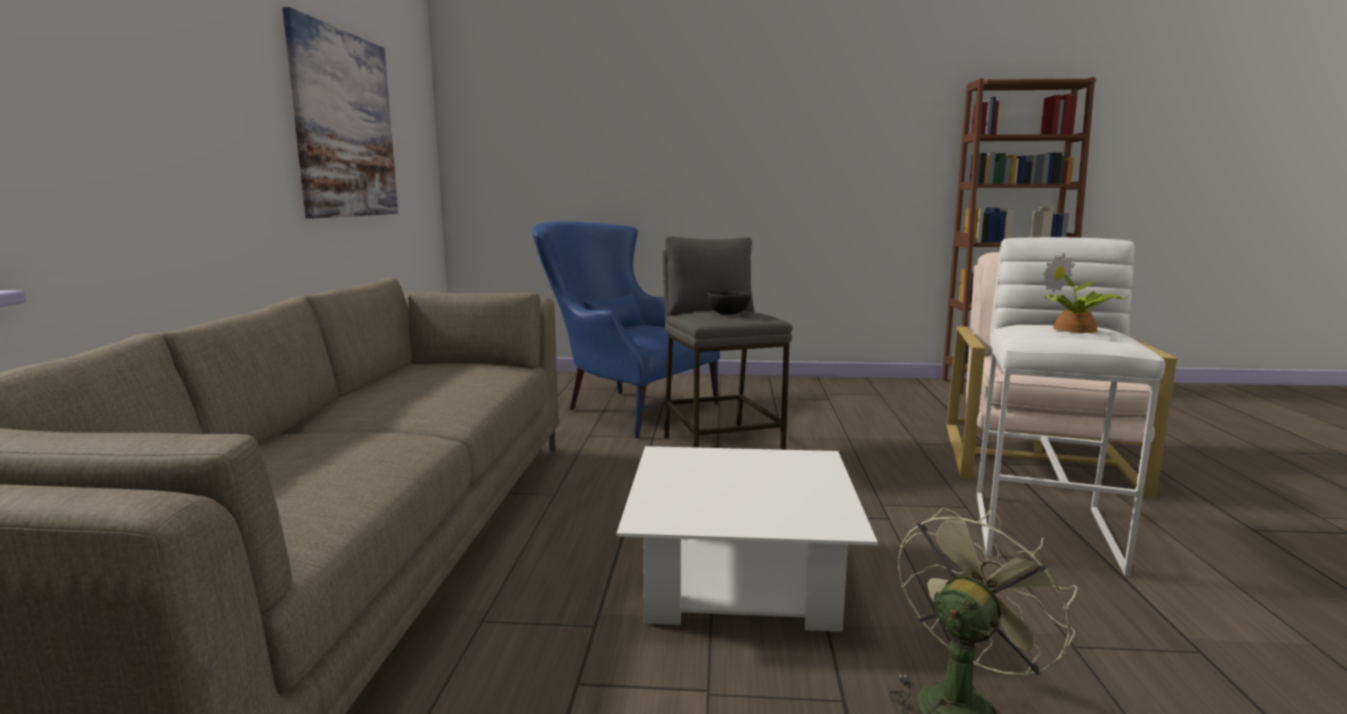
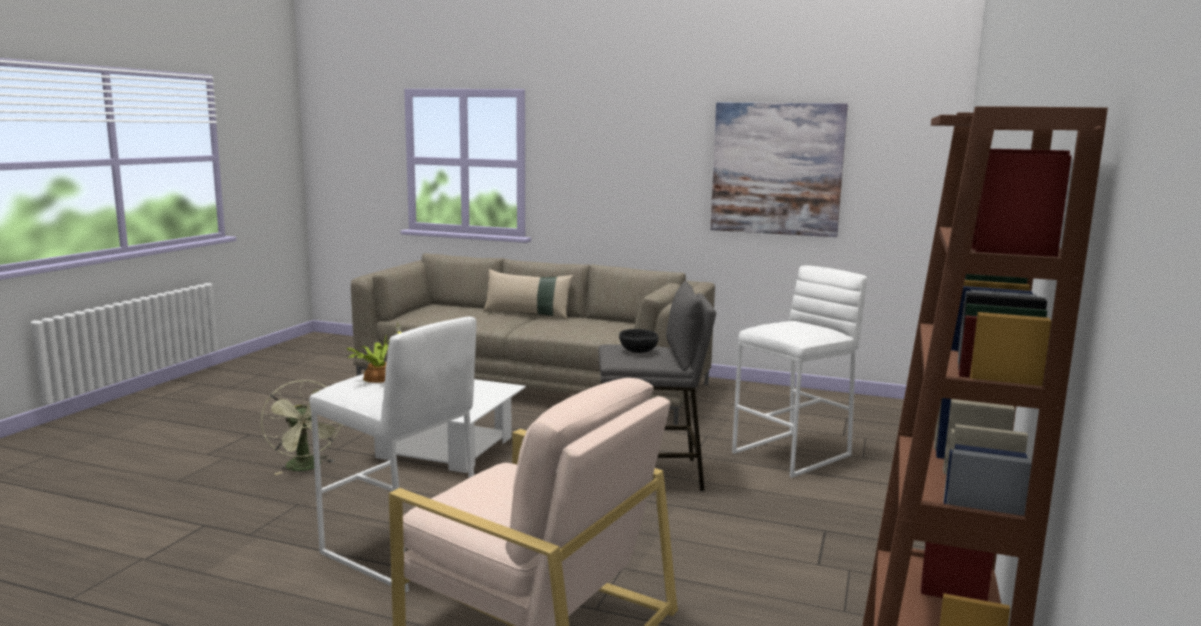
camera: 105 degrees right, 0 degrees up
(303, 430) = (528, 314): none -> beige pillow
(621, 407) = (793, 454): blue armchair -> white stool

